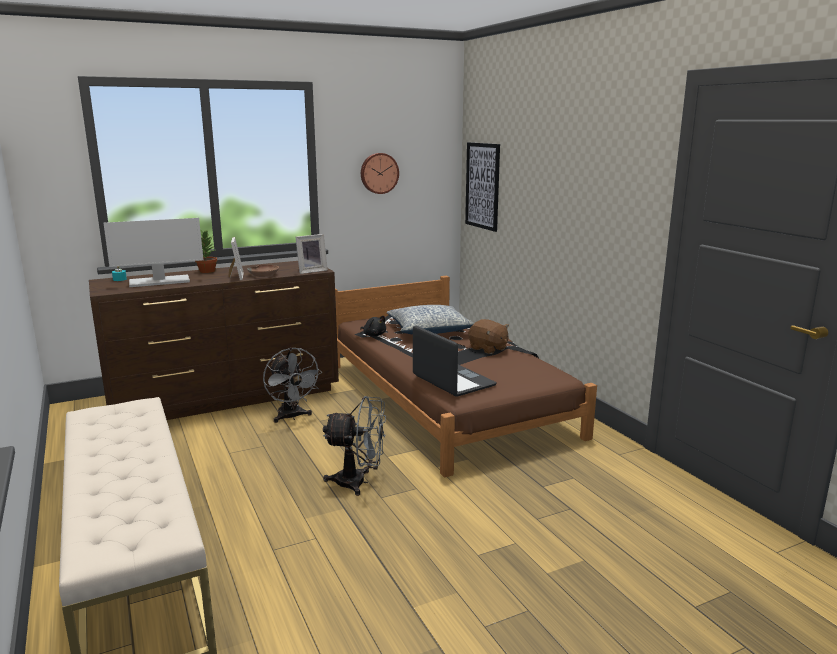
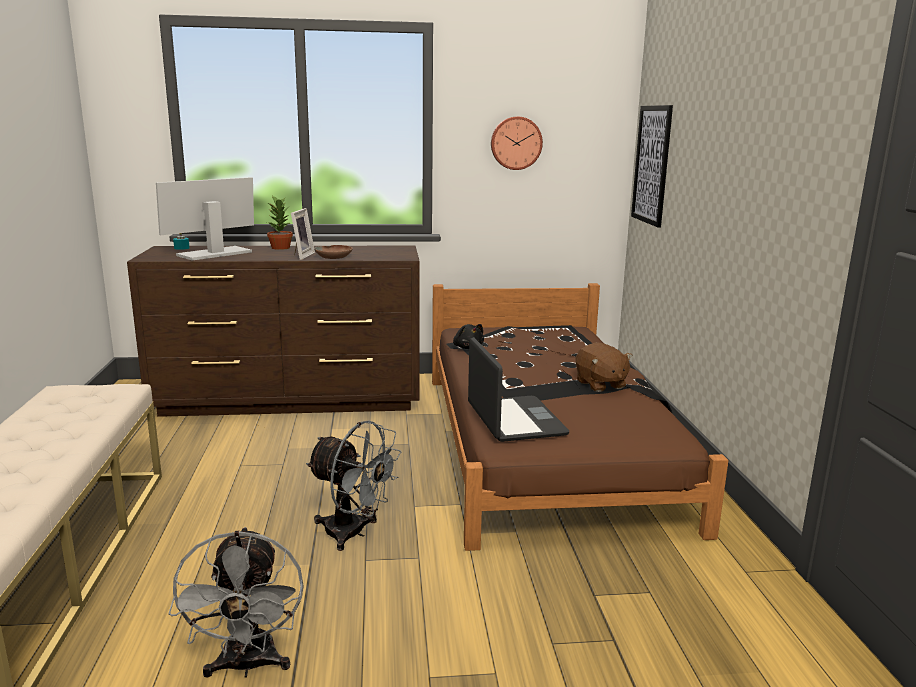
camera: 20 degrees right, 0 degrees up
(159, 282) = (215, 254): monitor -> monitor turned 135 degrees clockwise
(292, 417) = (341, 435): grey fan -> grey fan (247, 666)
(311, 271) = (393, 257): picture frame -> none
(429, 330) = (542, 350): pillow -> none

